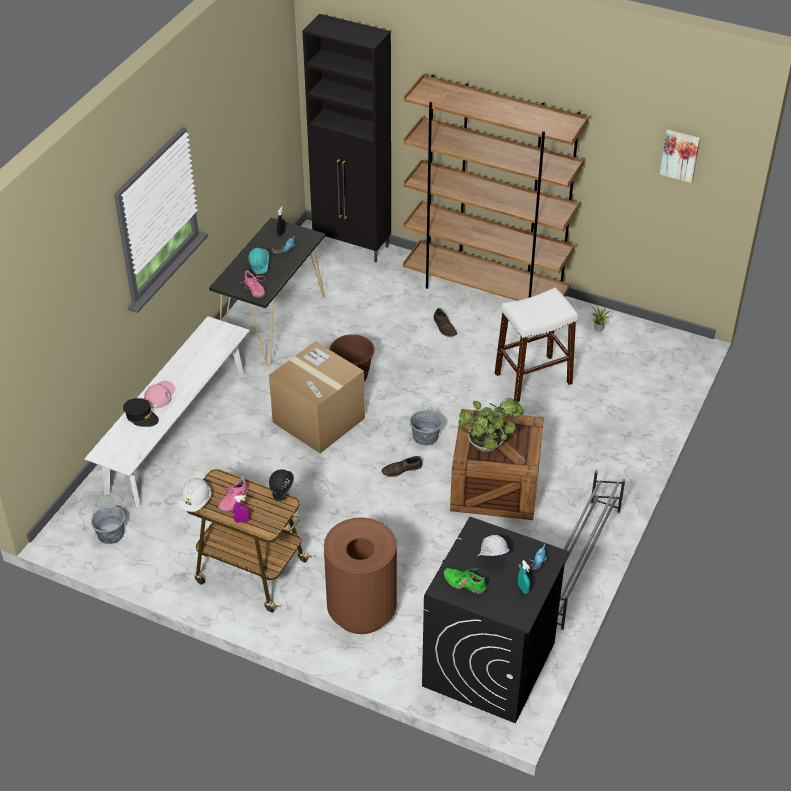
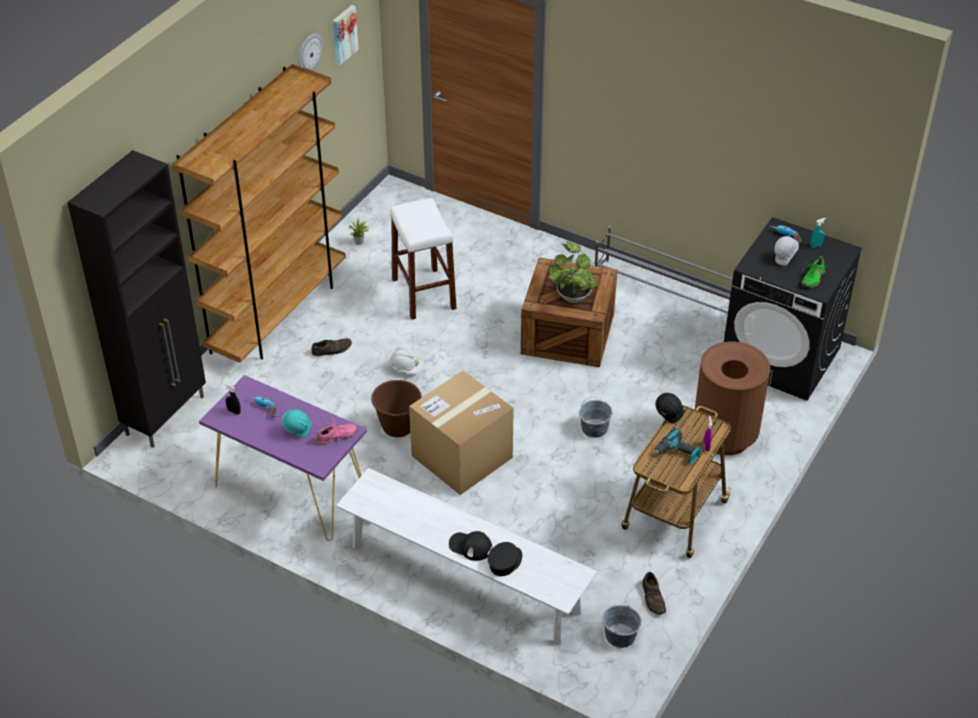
camera: 85 degrees left, 0 degrees up
(160, 395) = (470, 546): pink cap -> black cap
(195, 502) = (681, 482): white hard hat -> white hard hat (406, 368)
(233, 500) = (677, 453): pink shoe -> power drill
(273, 322) = (290, 491): black console table -> purple console table
(401, 470) = (542, 397): brown shoe -> brown shoe (653, 598)
(425, 436) = (497, 376): grey bucket -> grey bucket (594, 428)
(625, 131) = (309, 53): none -> wall clock

